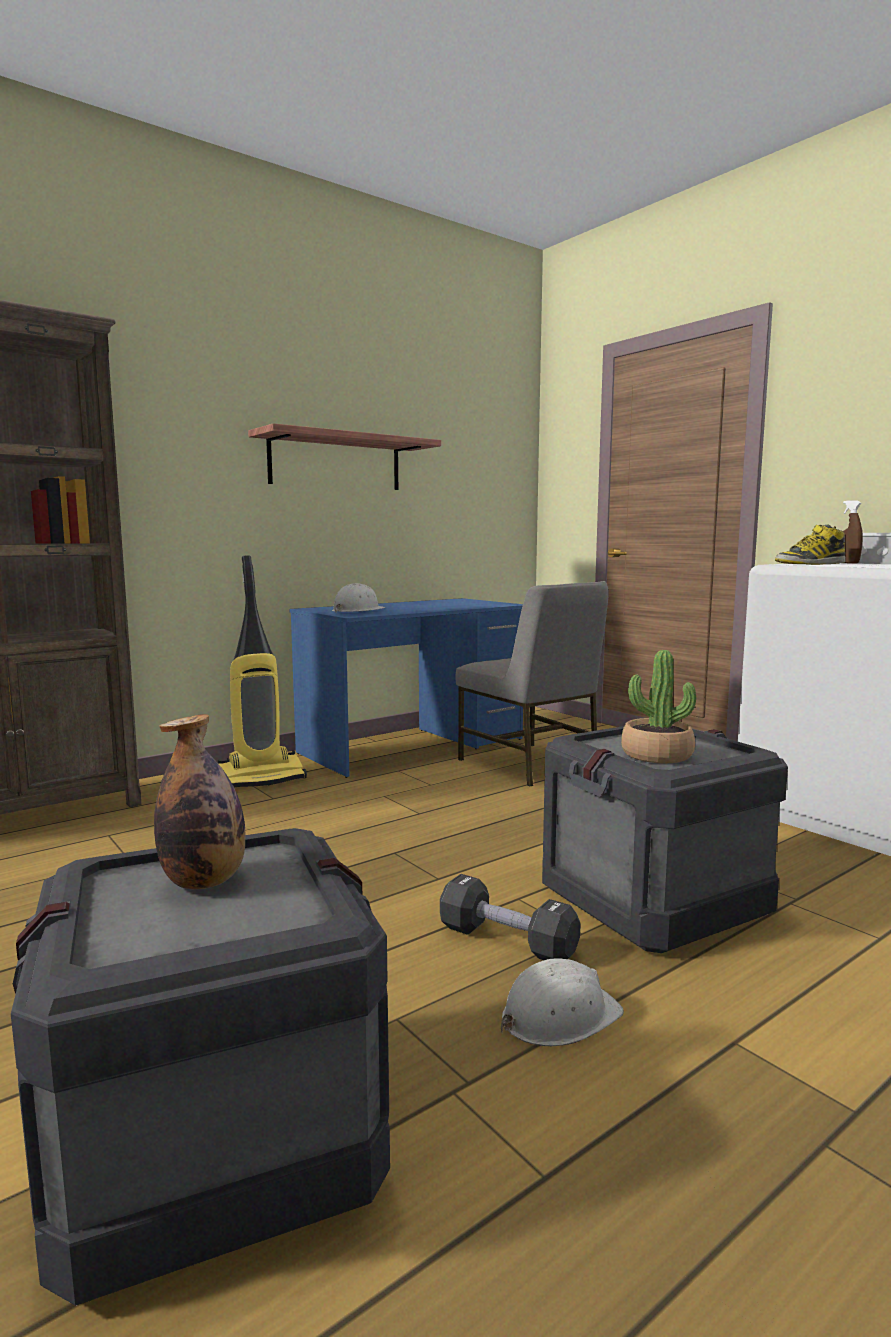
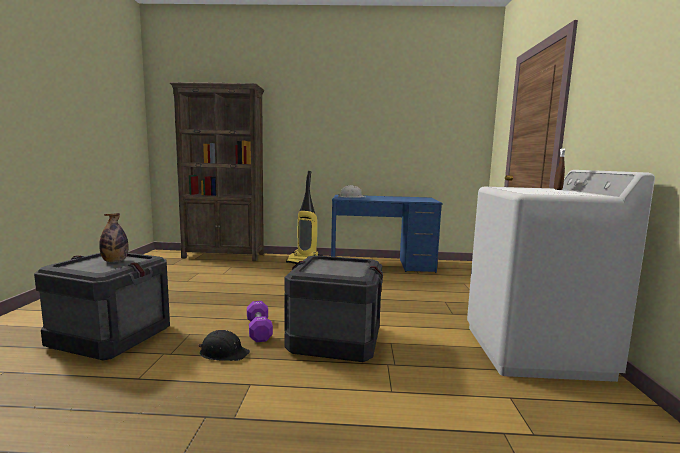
camera: 40 degrees right, 0 degrees up
(336, 462) = (364, 131): shelf -> none
(507, 941) = (259, 330): black dumbbell -> purple dumbbell
(530, 764) = (413, 283): grey chair -> none
(559, 1016) = (223, 353): white hard hat -> black hard hat
(656, 755) = (325, 269): potted plant -> none
(810, 564) = (516, 188): boot -> none

